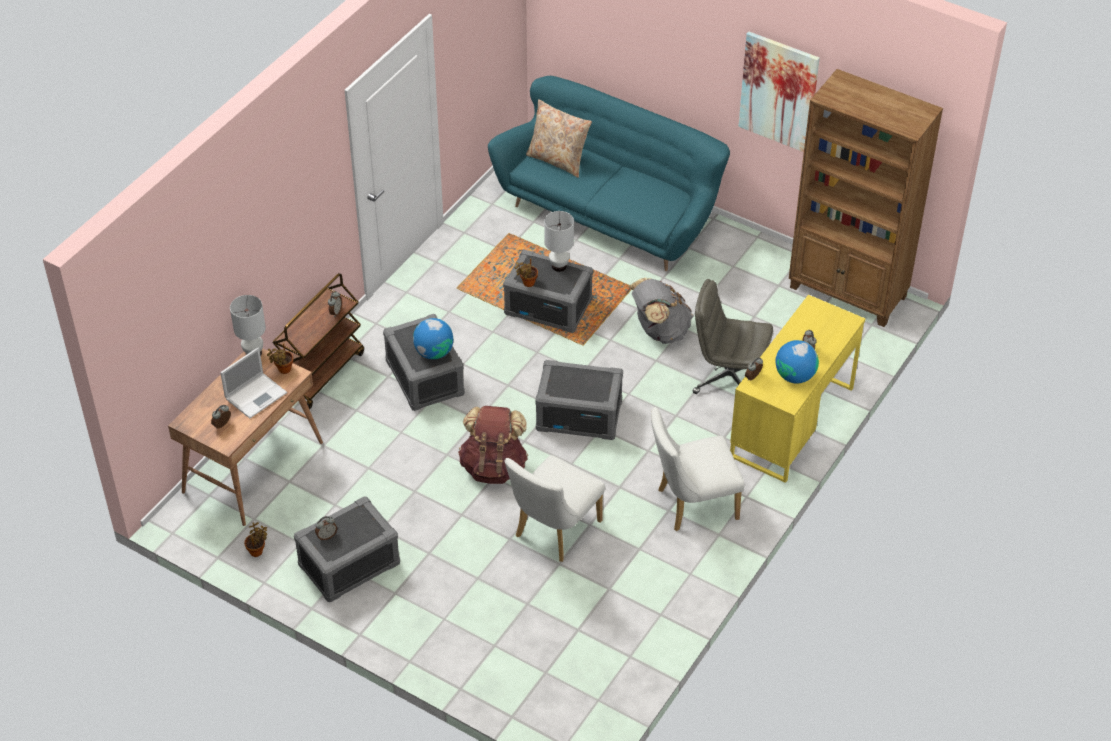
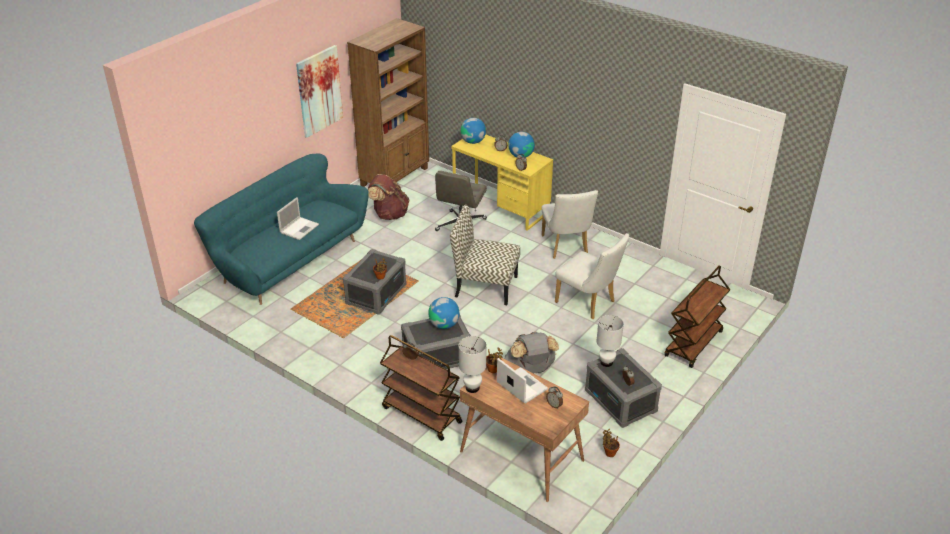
camera: 85 degrees left, 10 degrees down
(469, 654) = (694, 344): none -> brown cart
(494, 466) = (529, 327): brown backpack -> brown backpack (389, 214)
(558, 160) = (258, 250): beige pillow -> none
(558, 266) = (366, 262): white table lamp -> white table lamp (606, 362)
(579, 415) = (485, 286): grey storage box -> chair
(612, 188) = (299, 228): none -> laptop
(659, 331) = (412, 248): grey backpack -> grey backpack (530, 370)
(827, 318) = (473, 141): none -> globe

